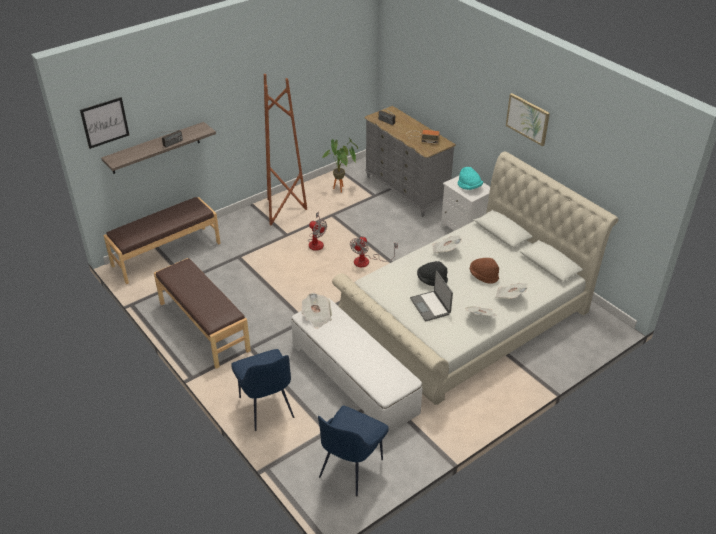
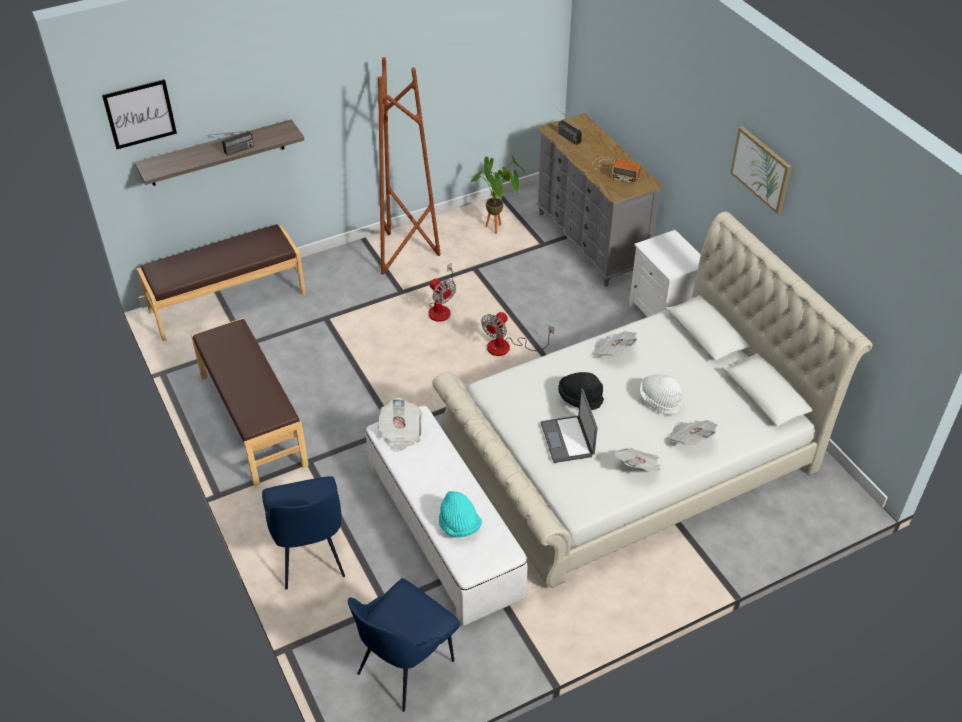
camera: 10 degrees right, 5 degrees up
(469, 187) = (672, 255): turquoise hat -> turquoise hat (459, 525)
(483, 276) = (659, 401): brown hat -> white hat

